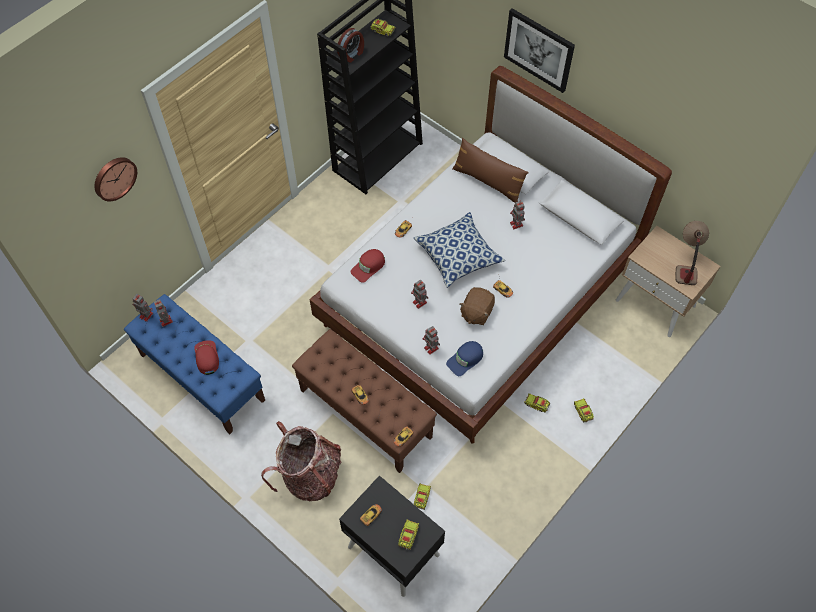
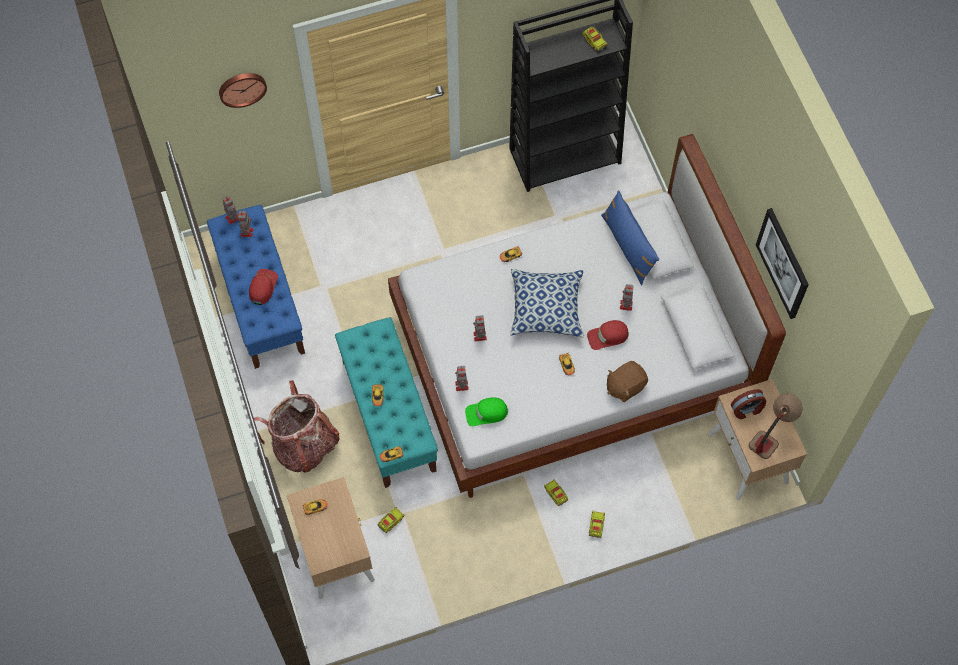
camera: 30 degrees right, 5 degrees up
(352, 54) = (547, 54): alarm clock -> alarm clock (747, 409)
(366, 413) = (389, 415): brown bench -> turquoise bench
(368, 267) = (453, 276): red cap -> red cap (608, 336)
(393, 550) = (335, 553): black nightstand -> beige nightstand
(408, 536) = (335, 542): toy truck -> none
(465, 359) = (486, 413): blue cap -> green cap
(476, 312) = (526, 373): brown plush toy -> brown plush toy (625, 386)
(488, 182) = (628, 247): brown pillow -> blue pillow
(539, 50) = (721, 142): picture -> picture (783, 263)

